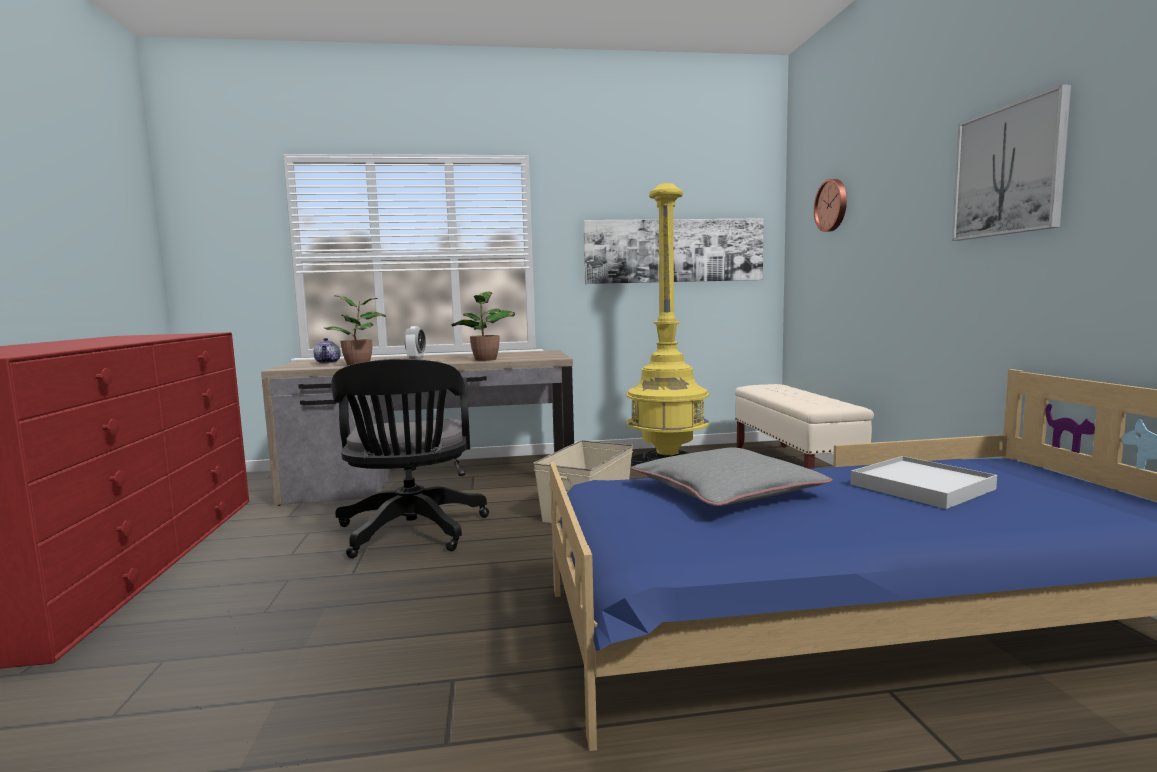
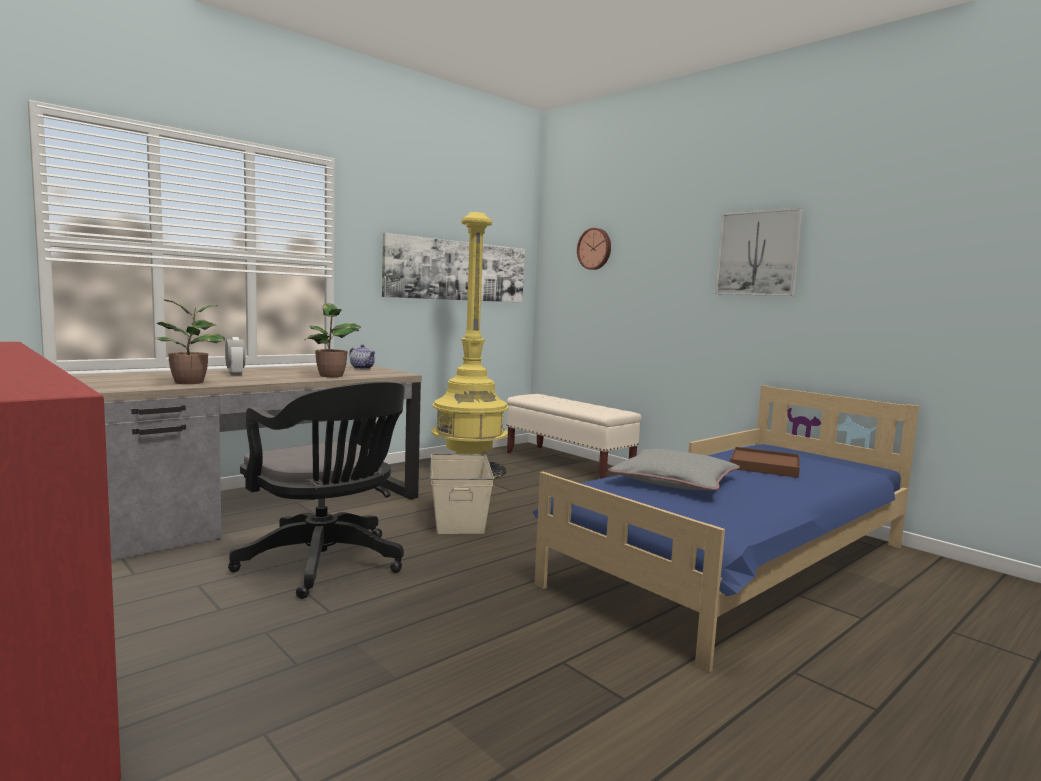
camera: 35 degrees left, 0 degrees up
(328, 362) = (130, 380): teapot -> teapot (363, 368)
(922, 487) = (764, 466): white tray -> brown tray

